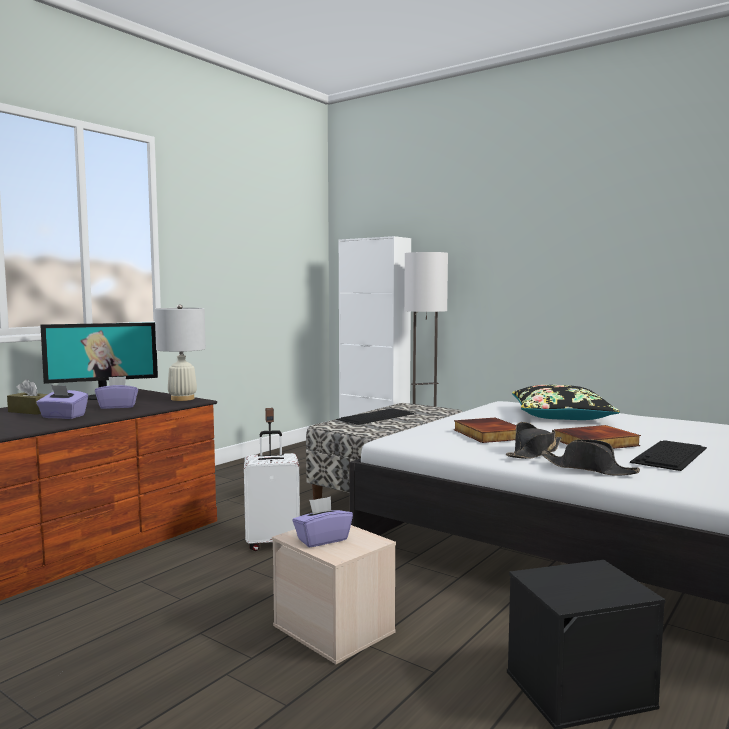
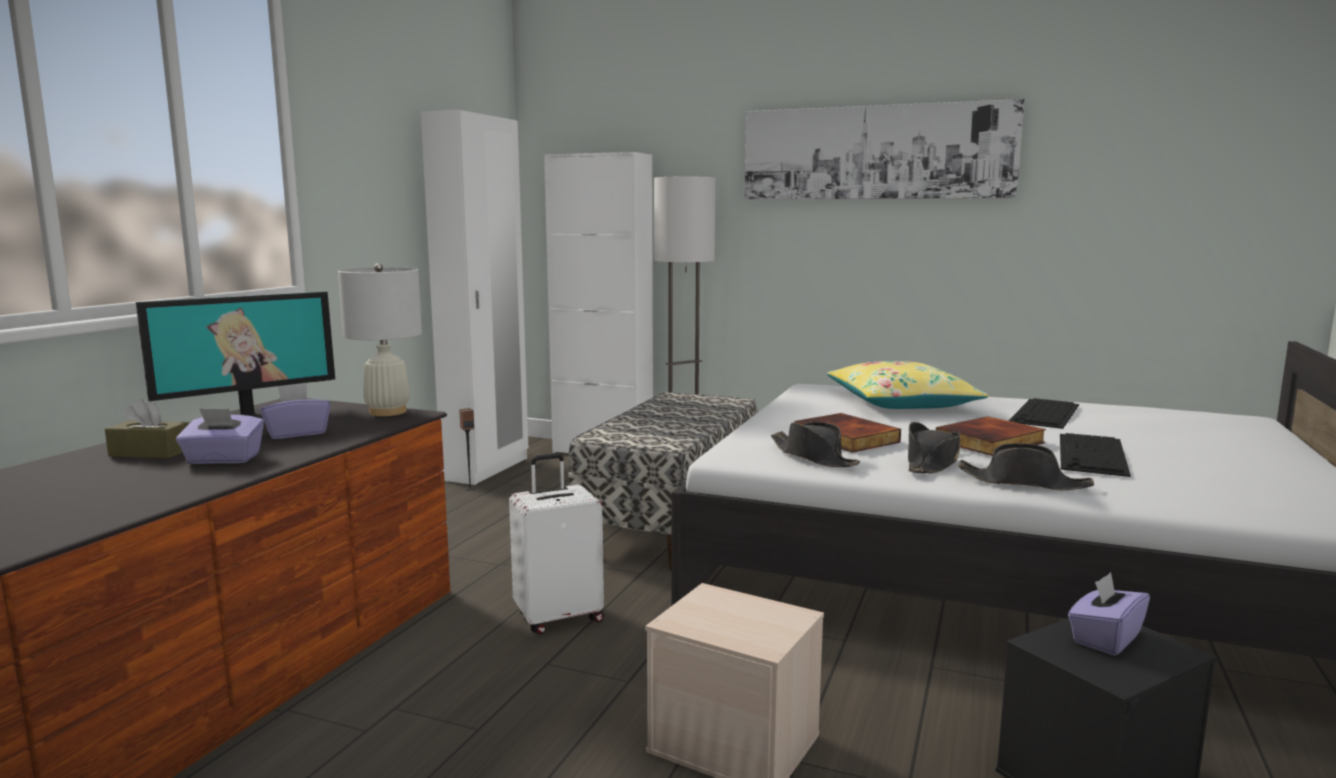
camera: 15 degrees left, 5 degrees up
(289, 452) = (487, 469): none -> white wardrobe
(322, 539) = (722, 622): purple tissue box -> purple tissue box (1105, 638)
(375, 417) = (652, 417): keyboard -> keyboard (1045, 413)
(450, 443) = (813, 457): none -> black hat
(561, 416) = (901, 403): black pillow -> yellow pillow
(564, 232) = (876, 152): none -> picture

